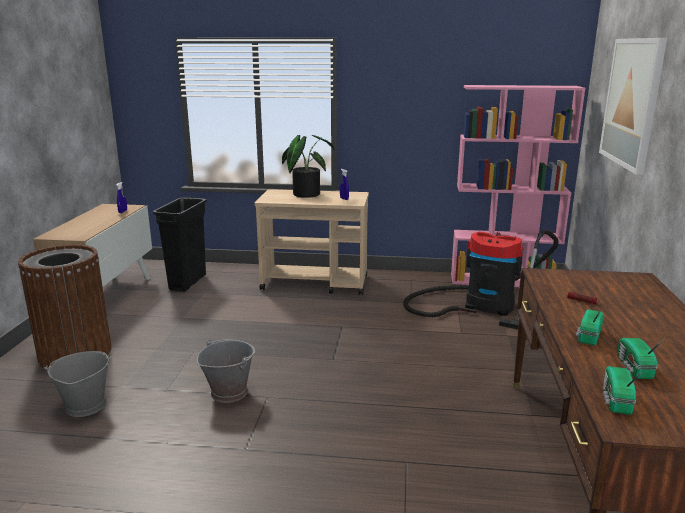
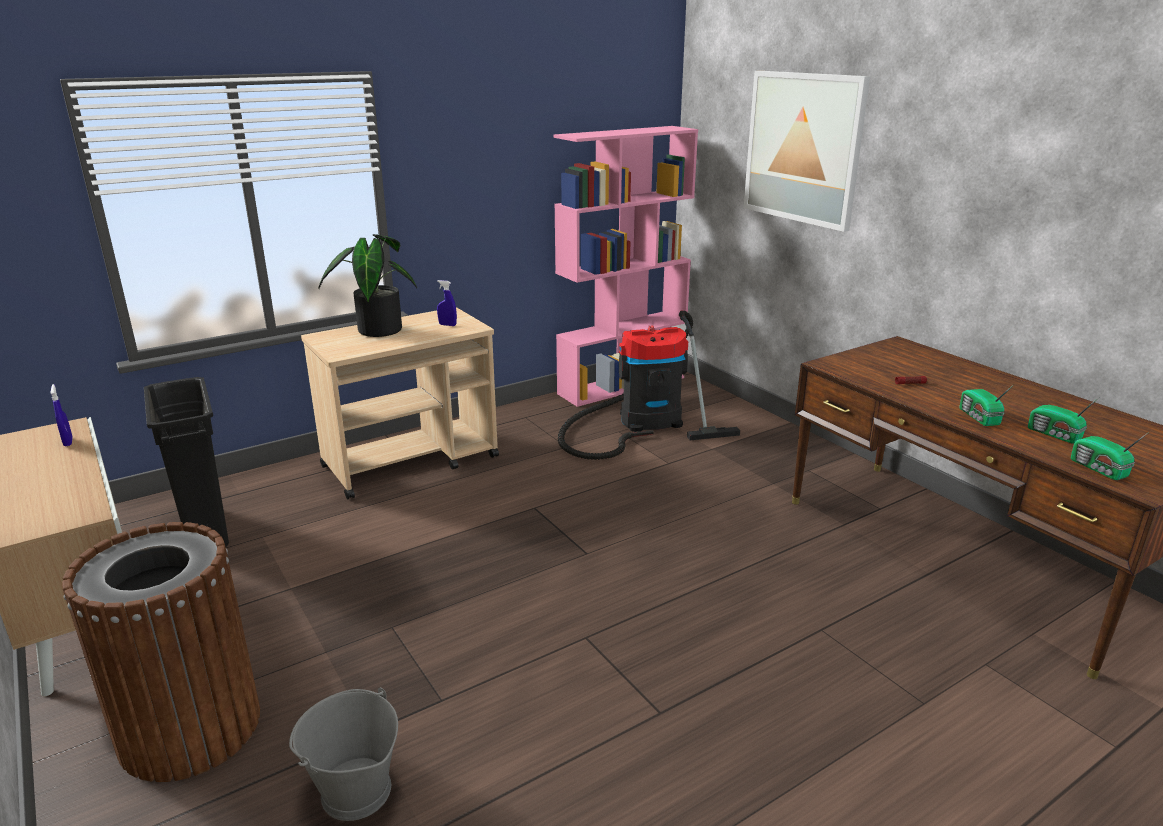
camera: 40 degrees left, 5 degrees up
(229, 392) = (530, 657): grey bucket -> none

